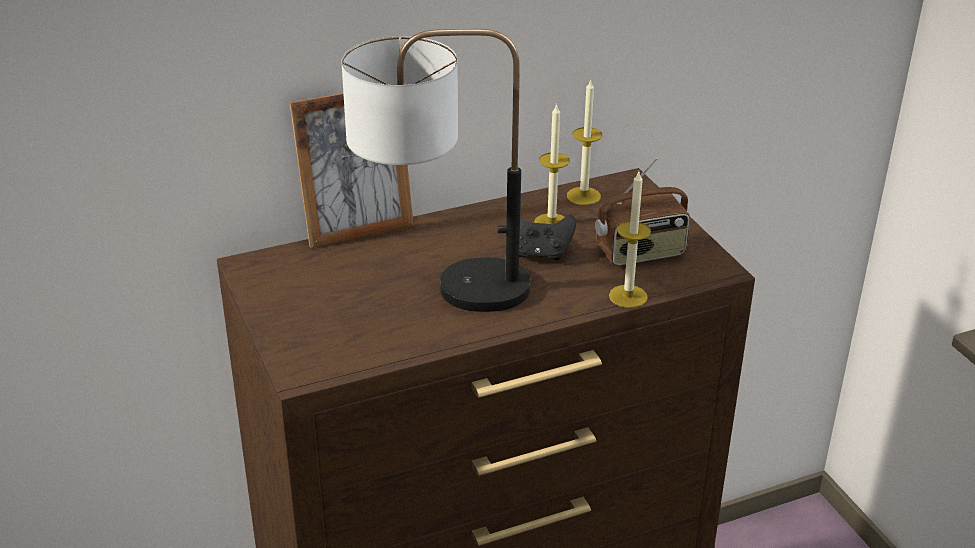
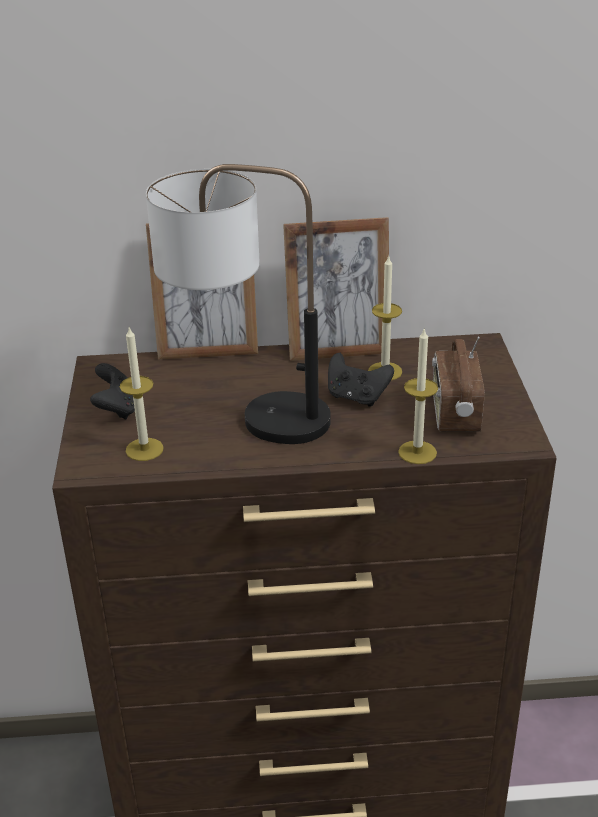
camera: 20 degrees right, 0 degrees up
(299, 306) = (117, 409): none -> black game controller
(492, 208) = (338, 349): none -> picture frame
(583, 196) = (430, 351): candle -> candle (144, 449)
(641, 253) = (454, 414): radio -> radio turned 90 degrees clockwise

